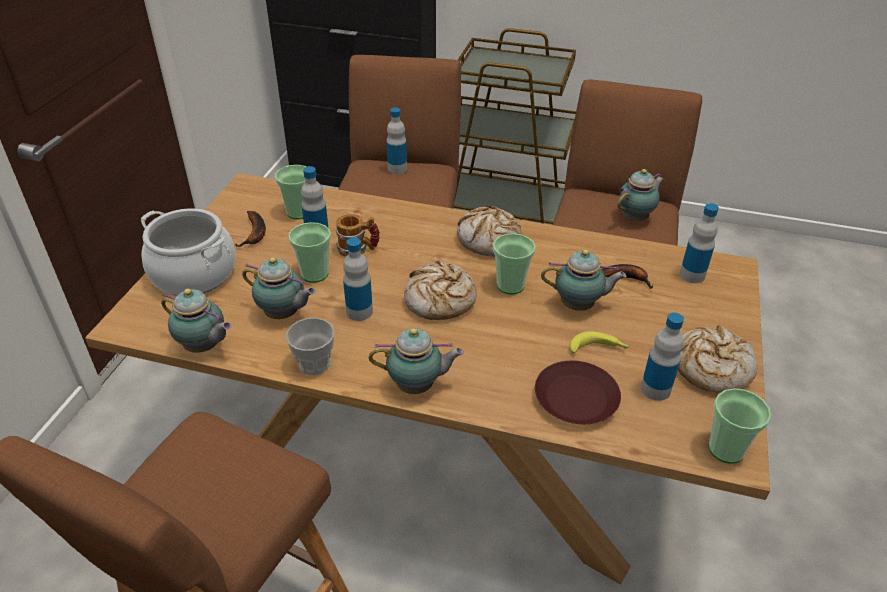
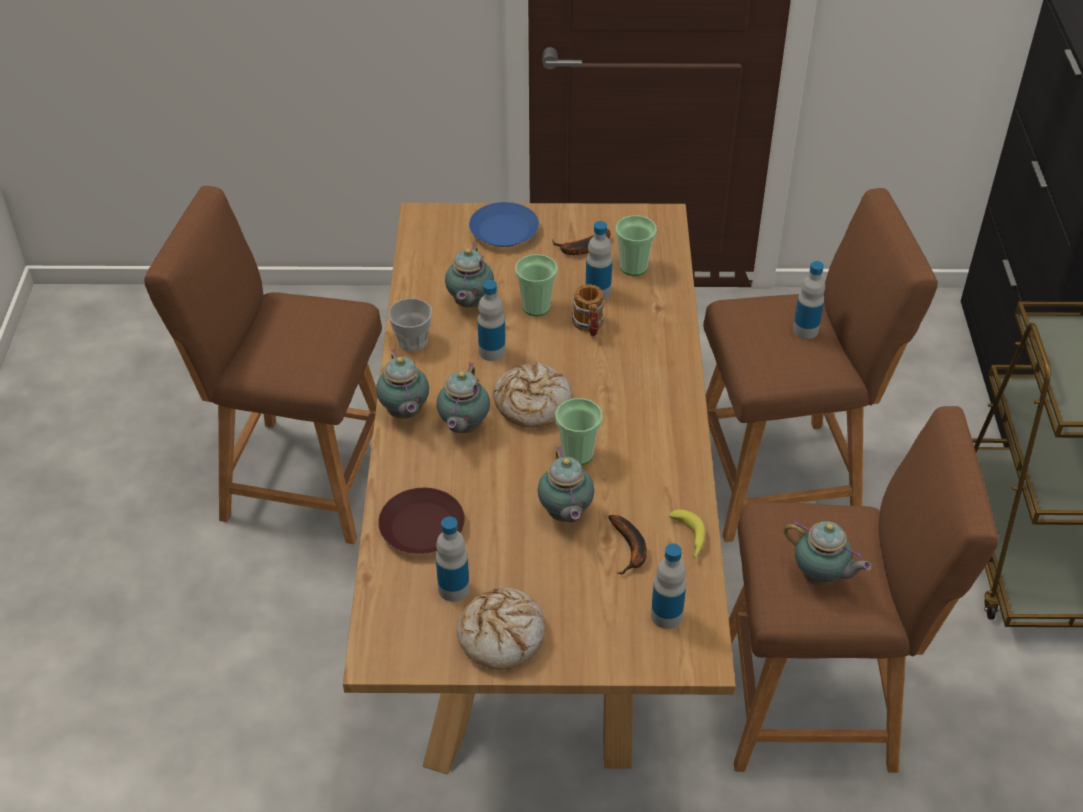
camera: 75 degrees right, 5 degrees up
(194, 273) = (504, 231): cooking pot -> blue plate
(204, 347) = (411, 270): teapot -> teapot (463, 428)
(489, 240) = (653, 423): bread -> none
(598, 349) = (500, 538): banana -> banana (688, 538)
(726, 449) = (386, 648): cup -> none

